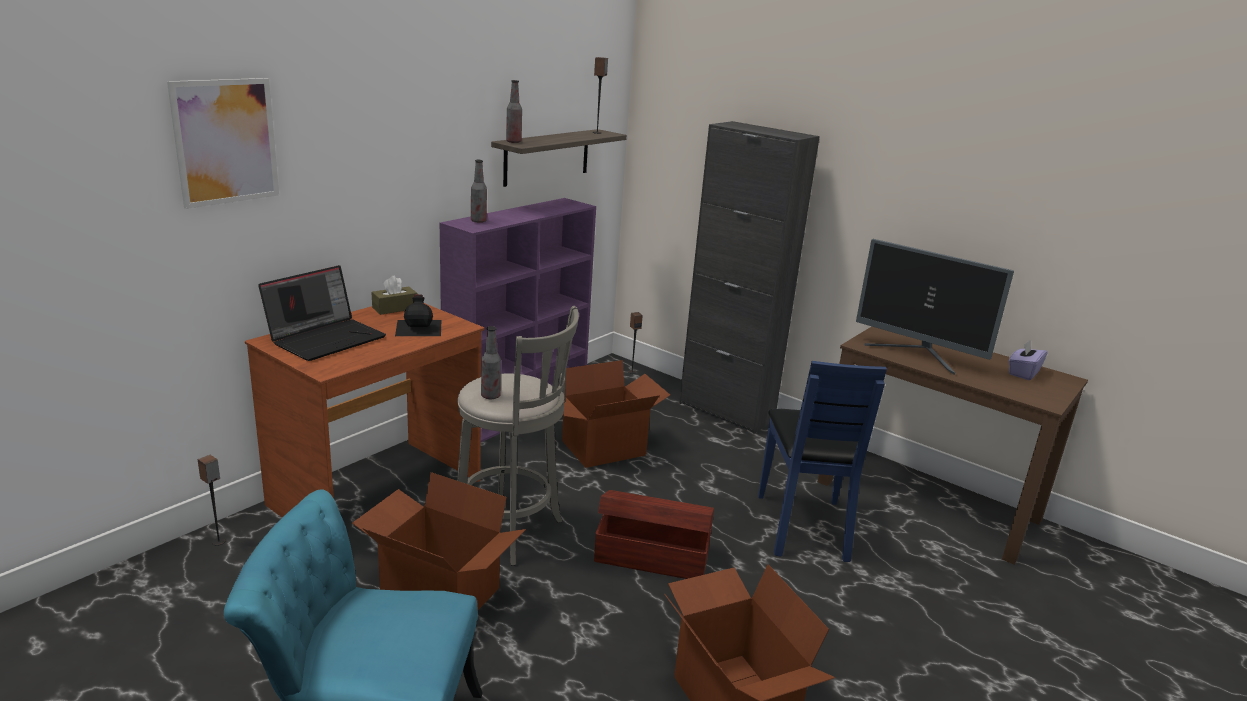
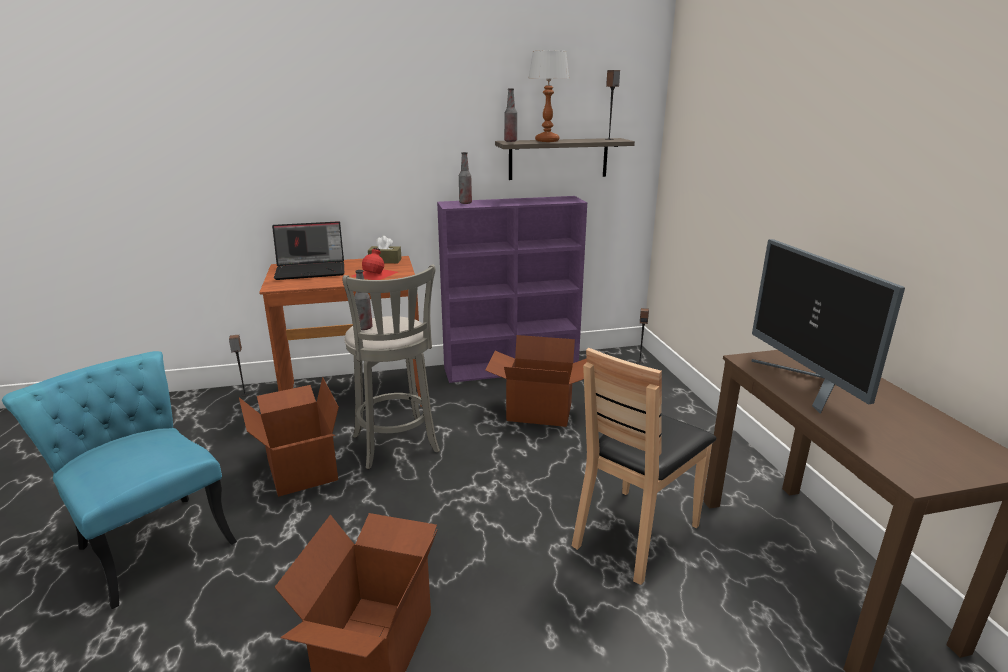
camera: 40 degrees right, 0 degrees up
(226, 142) = (257, 125): picture -> none
(419, 327) = (375, 273): black bottle -> red bottle
(548, 139) = (546, 141): none -> table lamp
(651, 555) = (468, 501): brown storage box -> none
(726, 411) = (687, 414): black cabinet -> none
(804, 526) = (635, 534): blue chair -> brown chair
(1023, 373) = (939, 437): purple tissue box -> none

